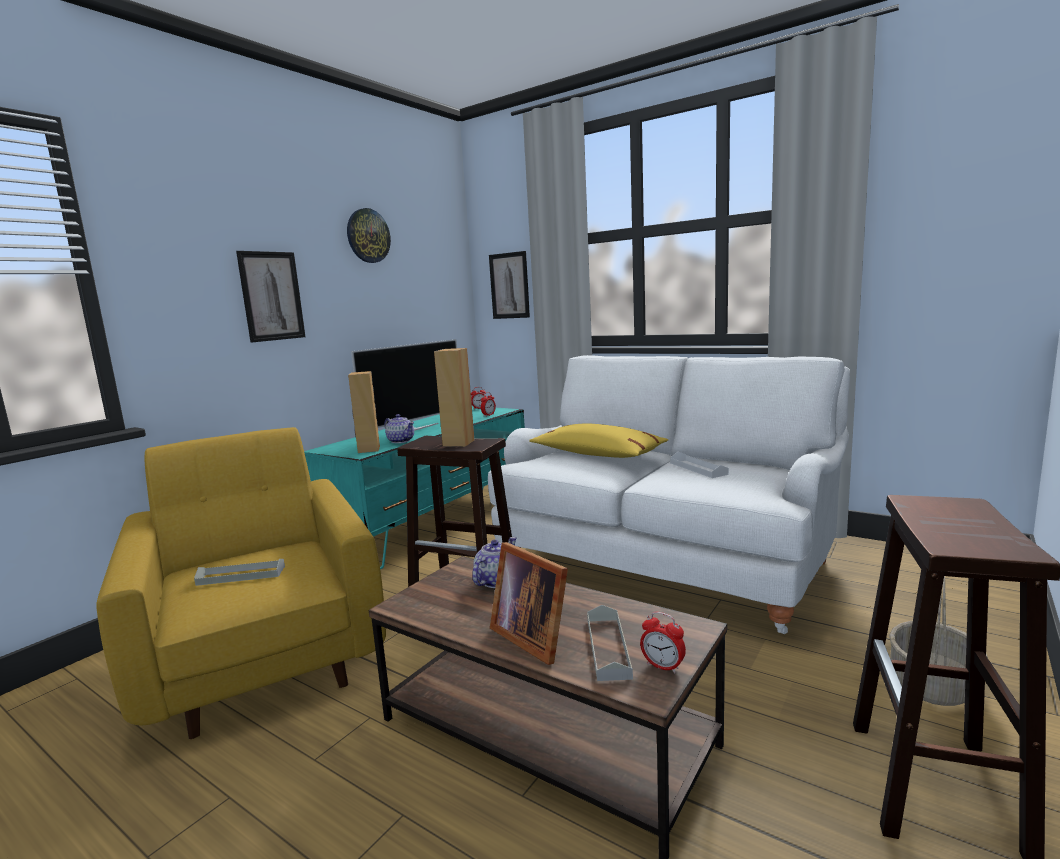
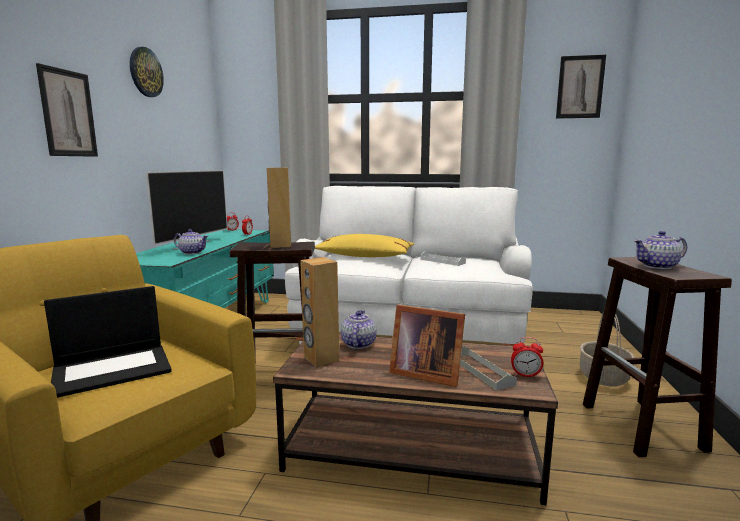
camera: 25 degrees left, 0 degrees up
(241, 575) = (113, 369): grey tray -> laptop
(368, 449) = (169, 259): brown speaker -> brown speaker (320, 359)
(509, 285) = (254, 131): picture -> picture (580, 87)
(949, 522) = (658, 266): none -> teapot

